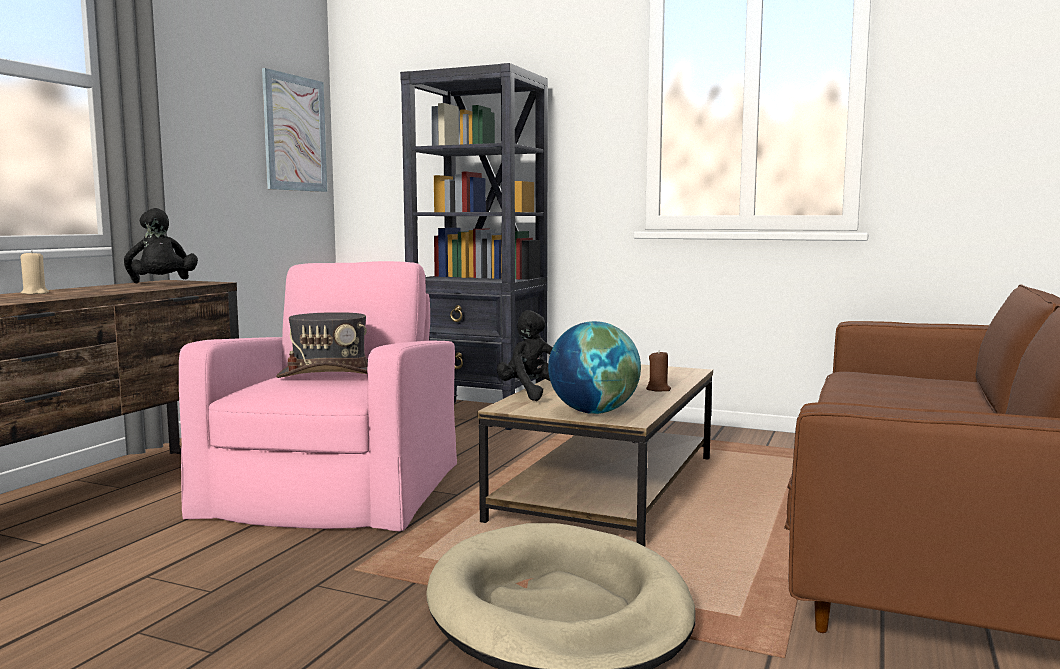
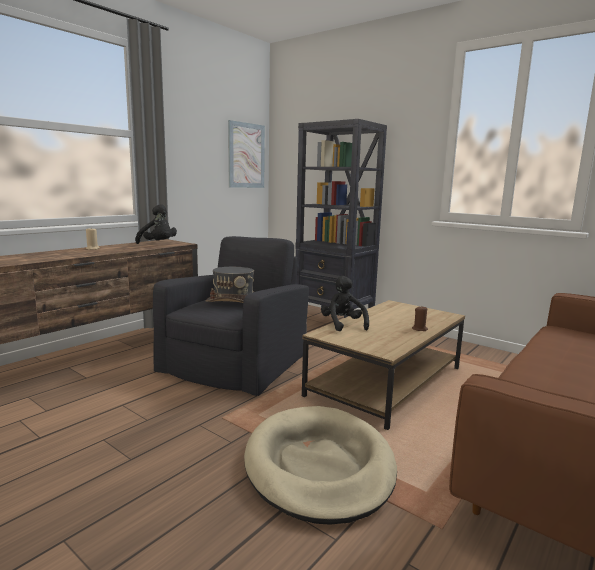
camera: 15 degrees right, 5 degrees up
(162, 284) = (158, 244): black plush toy -> black plush toy turned 45 degrees counterclockwise
(335, 487) = (236, 361): pink armchair -> black armchair
(593, 412) = (368, 343): globe -> none

